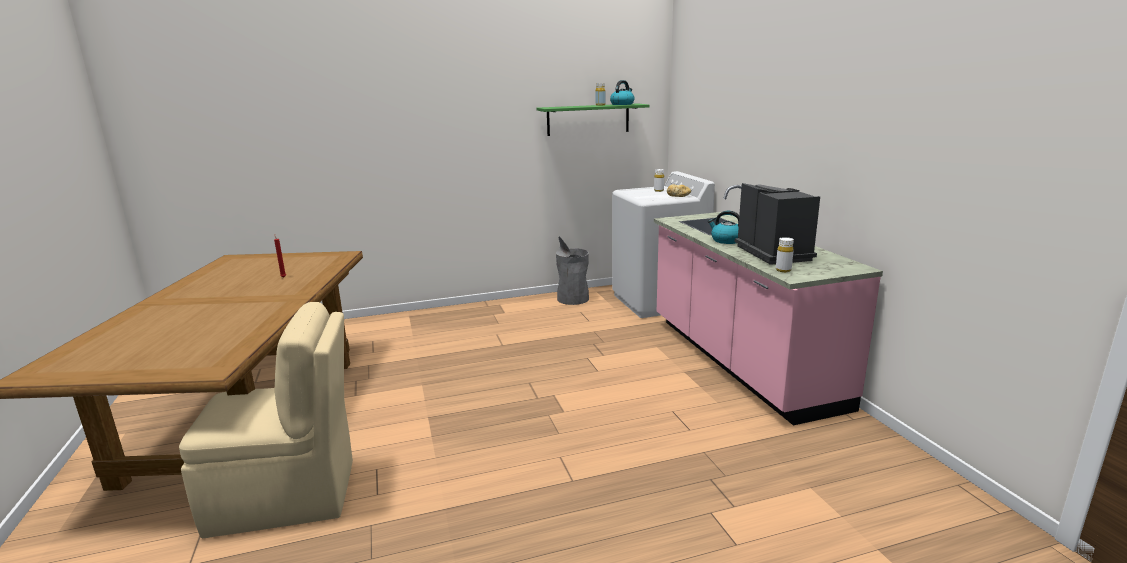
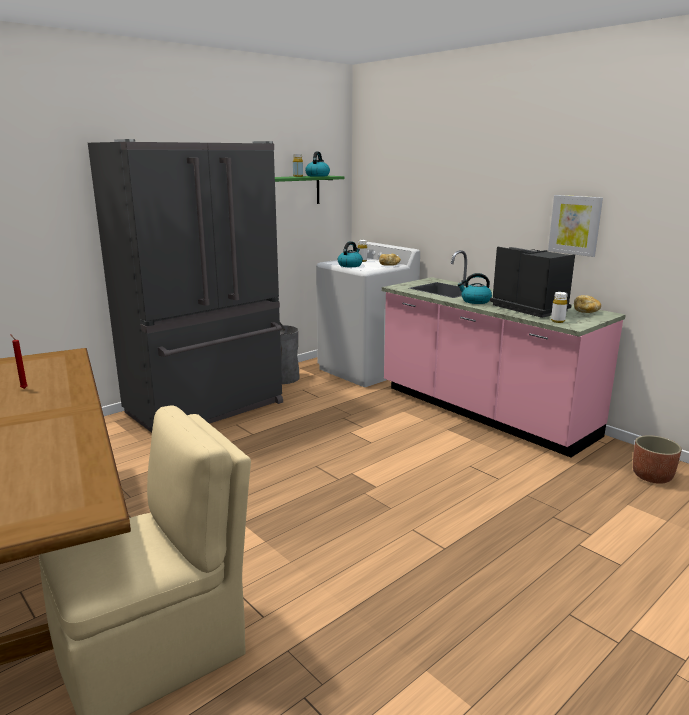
camera: 25 degrees left, 0 degrees up
(486, 317) = (207, 408): none -> grey fridge
(639, 194) = (350, 265): none -> kettle
(836, 263) = (586, 312): none -> bread
(841, 162) = (575, 225): none -> picture
(874, 465) = (652, 476): none -> planter

